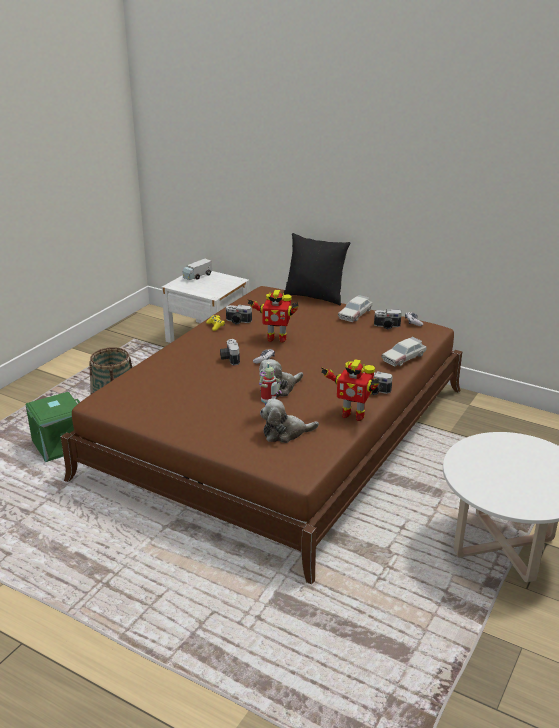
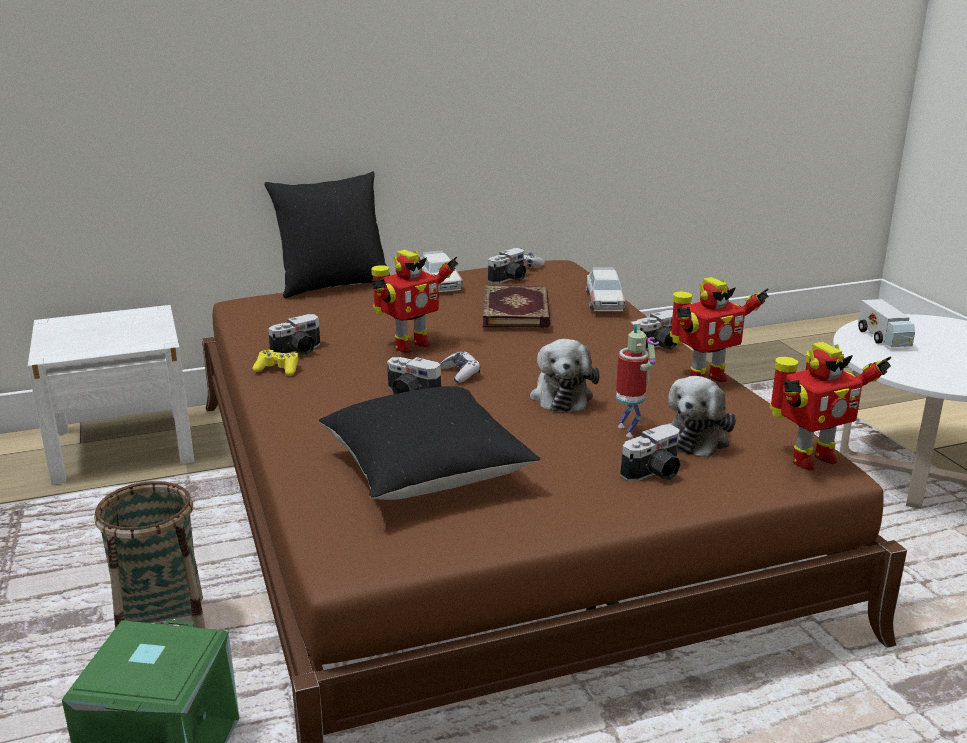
camera: 50 degrees left, 5 degrees down
(174, 389) = (426, 472): none -> black pillow
(197, 276) = (67, 329): toy truck -> toy truck (883, 338)
(237, 434) = (655, 473): none -> camera
(302, 466) = (809, 459): none -> toy robot
(350, 343) = (517, 311): none -> book

